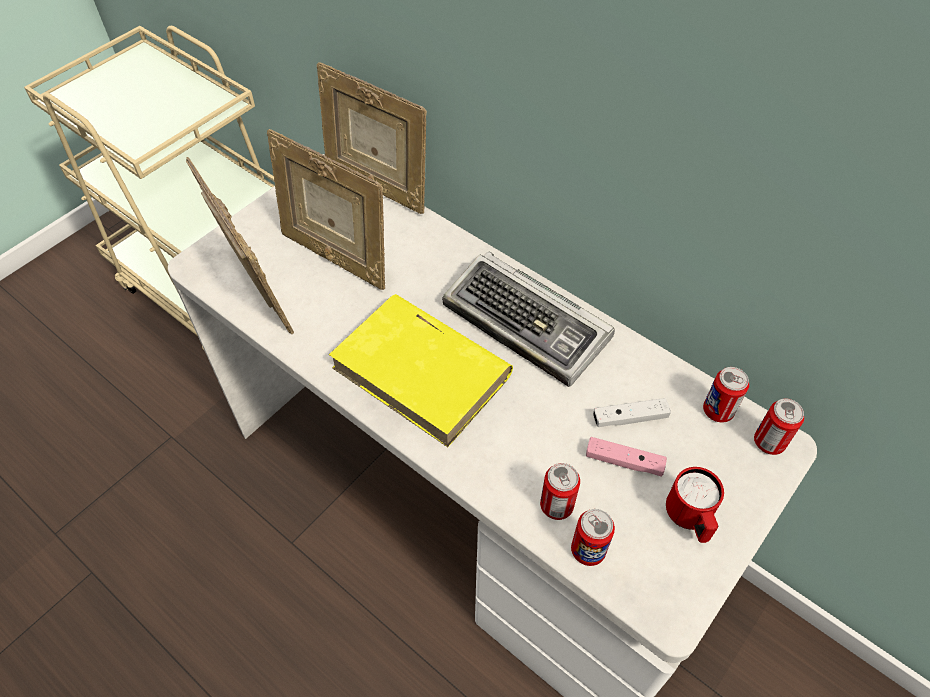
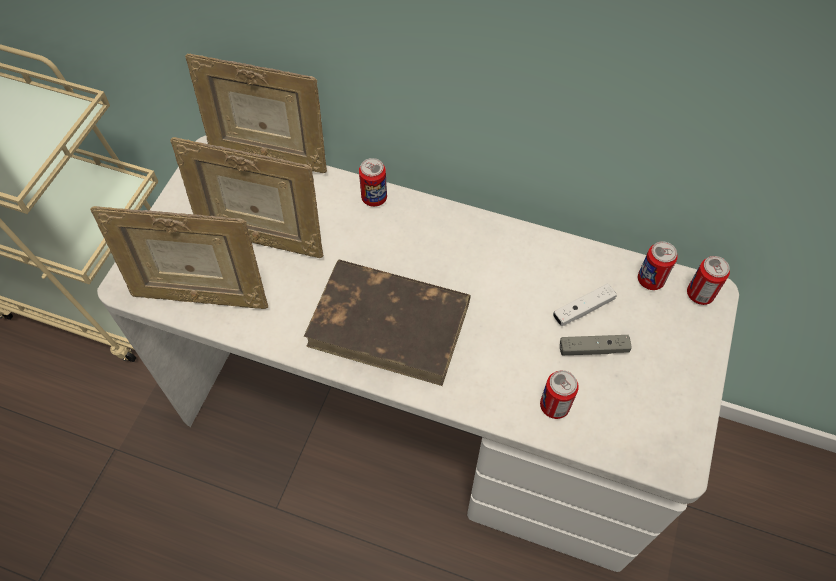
camera: 20 degrees left, 5 degrees up
(256, 292) = (200, 295): picture frame -> picture frame turned 150 degrees clockwise
(423, 372) = (391, 324): yellow book -> brown book
(528, 324) = (464, 251): keyboard -> none
(588, 550) = (595, 435): can -> can (374, 198)
(624, 461) = (593, 349): pink game controller -> grey game controller
(689, 519) = (663, 381): red mug -> none

